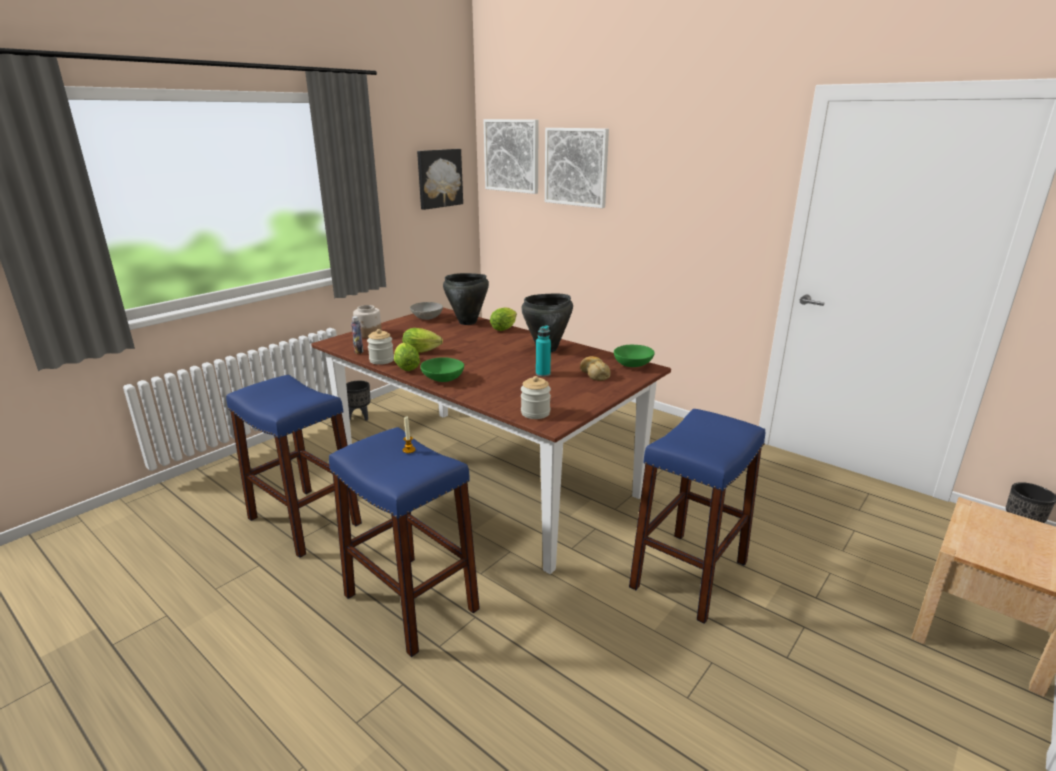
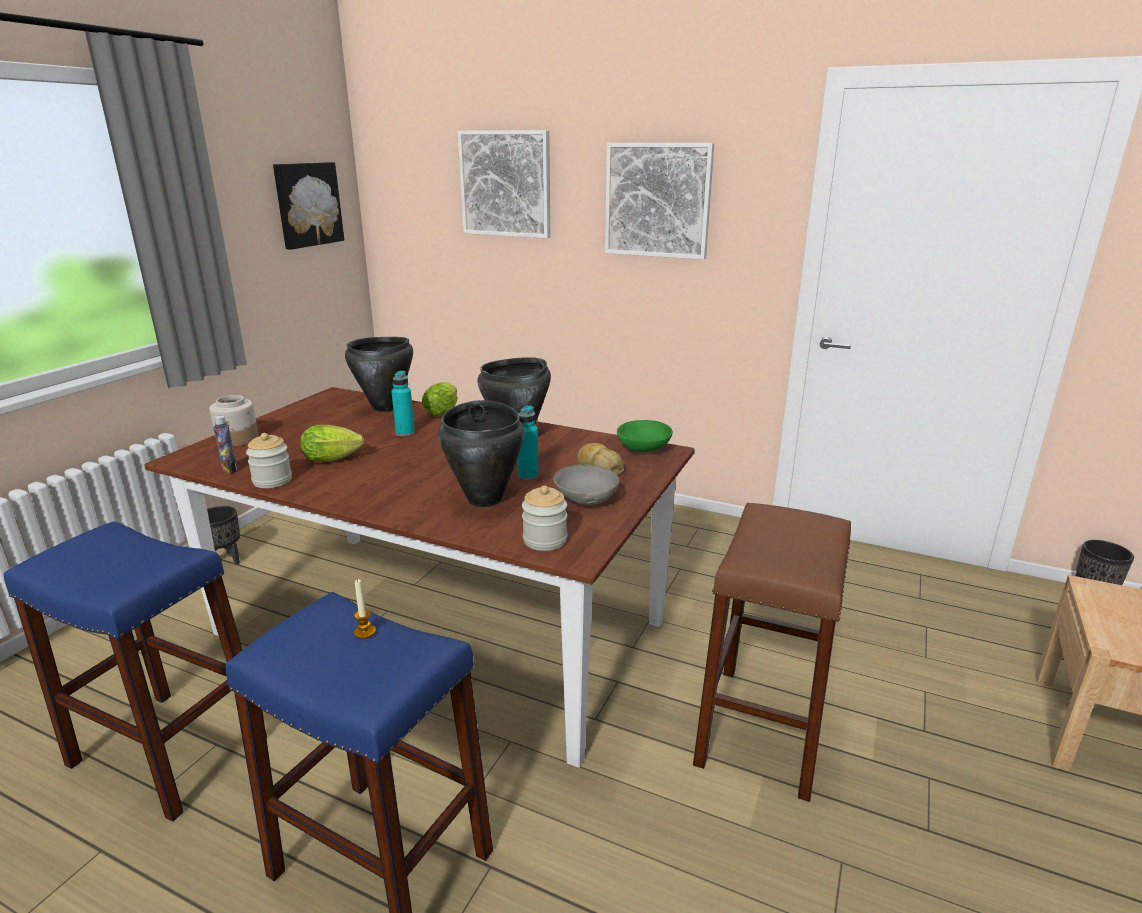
camera: 15 degrees left, 0 degrees up
(406, 367) = (316, 487): lettuce -> none
(427, 318) = (322, 406): grey bowl -> grey bowl (586, 499)
(443, 379) = (382, 501): green bowl -> none
(474, 339) = (405, 433): none -> turquoise bottle
(508, 385) = (485, 499): none -> black cooking pot
(512, 155) = (410, 171): picture -> picture (657, 200)
(689, 574) = (762, 729): blue stool -> brown stool

